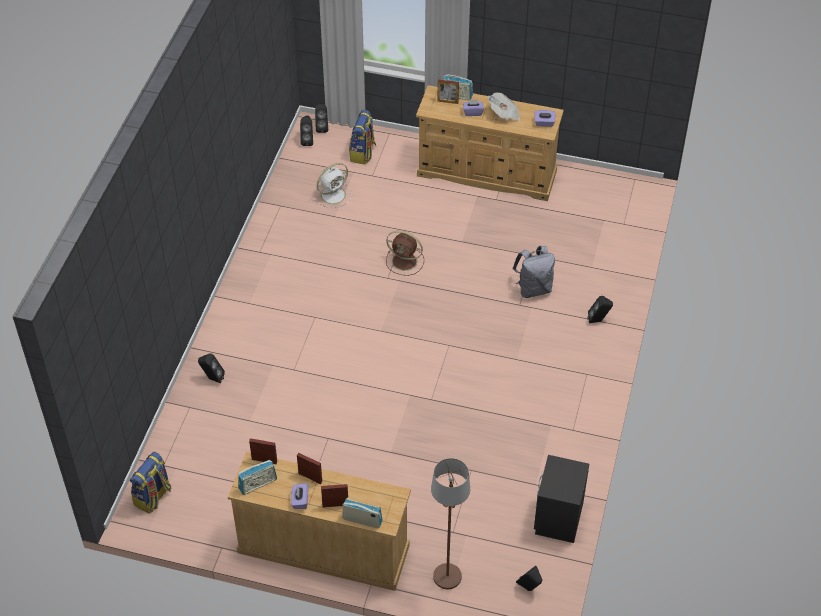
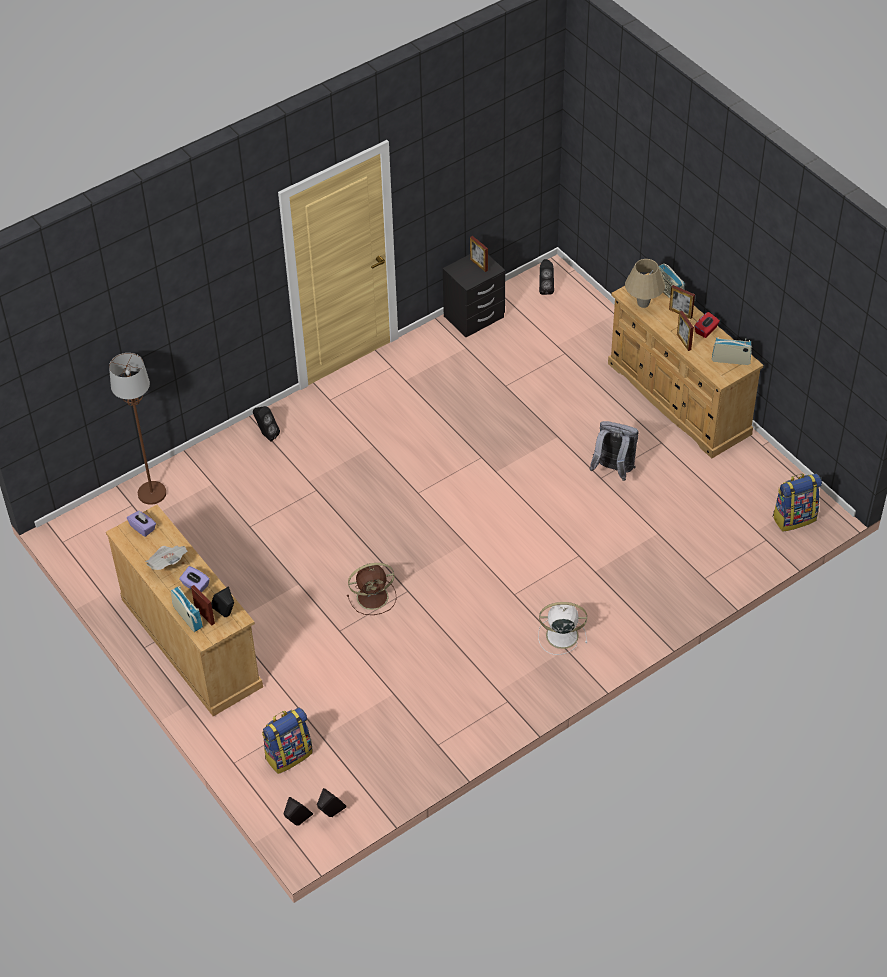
camera: 140 degrees left, 0 degrees up
(212, 378) = (662, 593): black speaker -> black speaker (226, 615)
(264, 460) = (711, 374): picture frame -> picture frame (479, 265)
(300, 501) = (706, 330): purple tissue box -> red tissue box
(334, 194) = (369, 721): white fan -> white fan (560, 635)
(374, 494) = (643, 303): none -> beige table lamp
(405, 262) = (374, 597): brown fan -> brown fan turned 105 degrees clockwise
(447, 577) = (599, 328): brown floor lamp -> brown floor lamp (152, 493)
(533, 288) = (287, 496): grey backpack -> grey backpack (613, 470)

